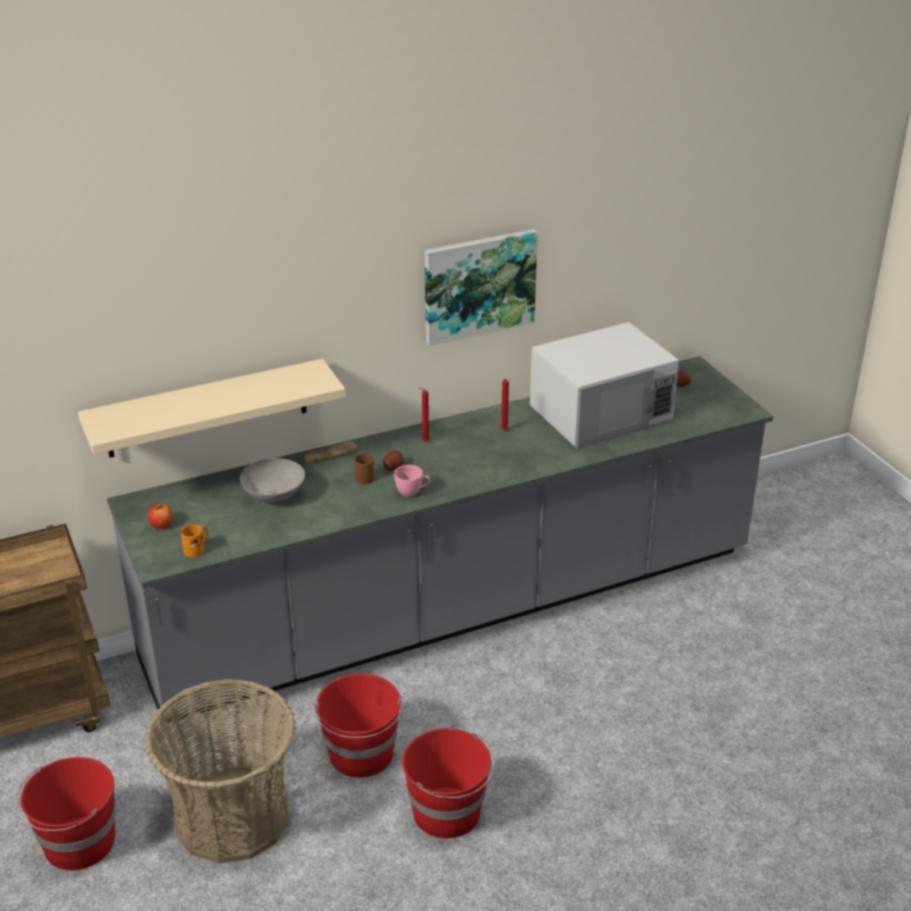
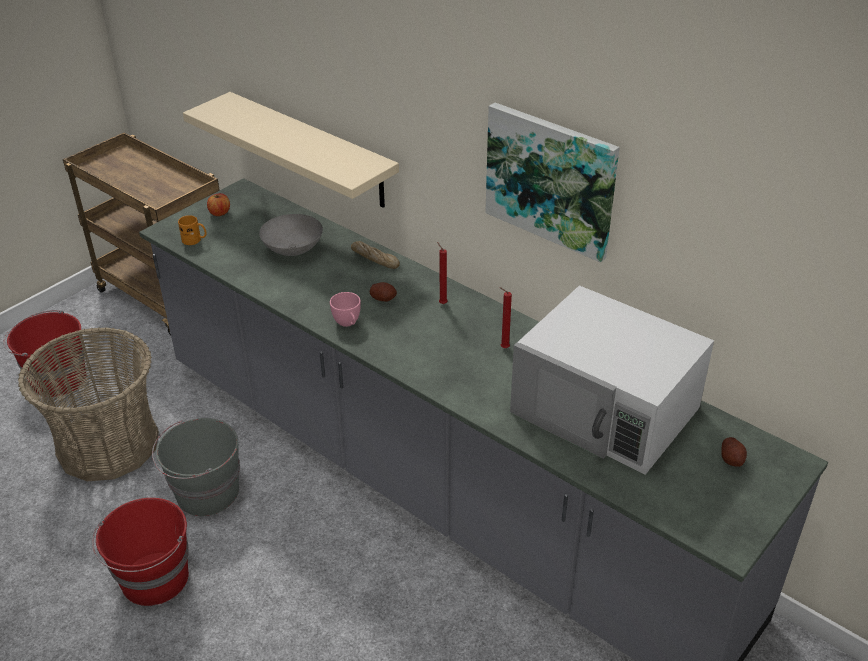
camera: 65 degrees right, 5 degrees up
(361, 754) = (206, 493): red bucket -> grey bucket
(362, 476) = (355, 286): brown mug -> none

